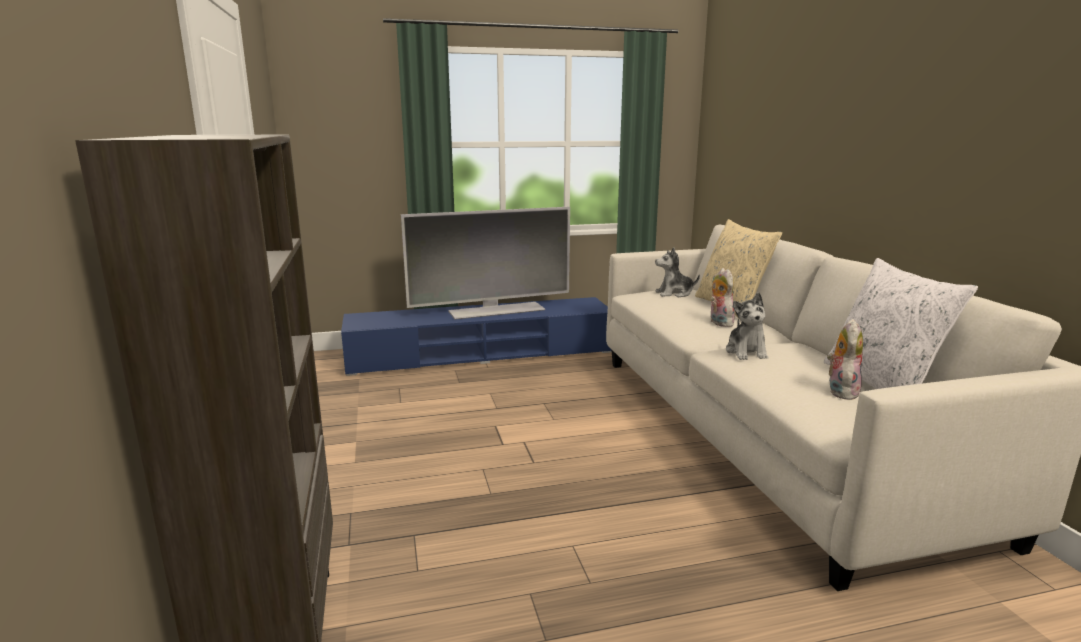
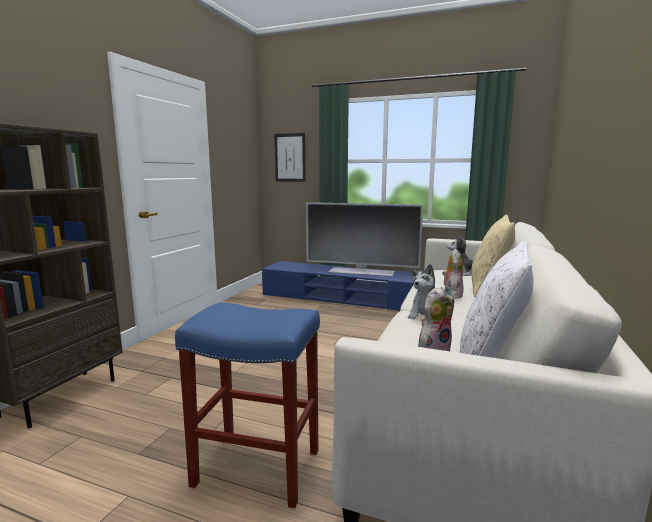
camera: 35 degrees right, 5 degrees down
(341, 139) = (290, 157): none -> picture
(693, 585) = (255, 468): none -> blue stool

